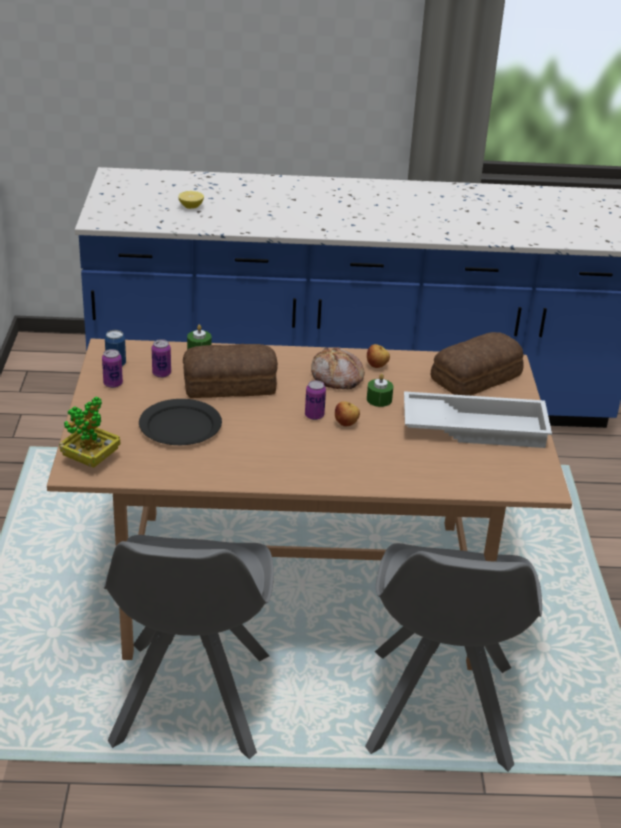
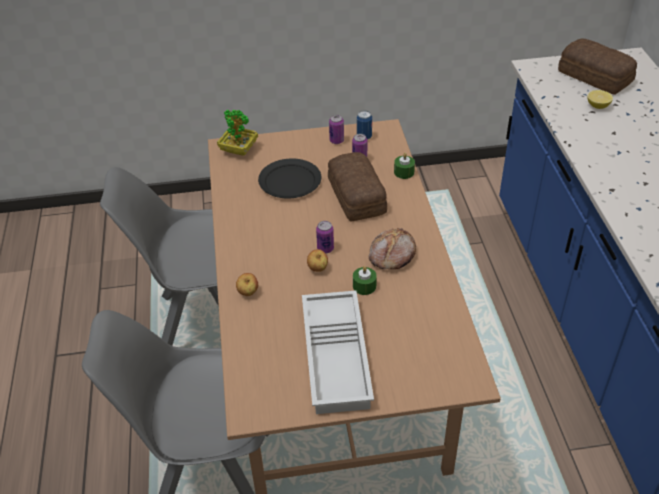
camera: 85 degrees right, 10 degrees up
(377, 366) = (422, 280): apple -> apple (248, 293)
(478, 378) = (431, 356): bread -> bread (595, 77)

